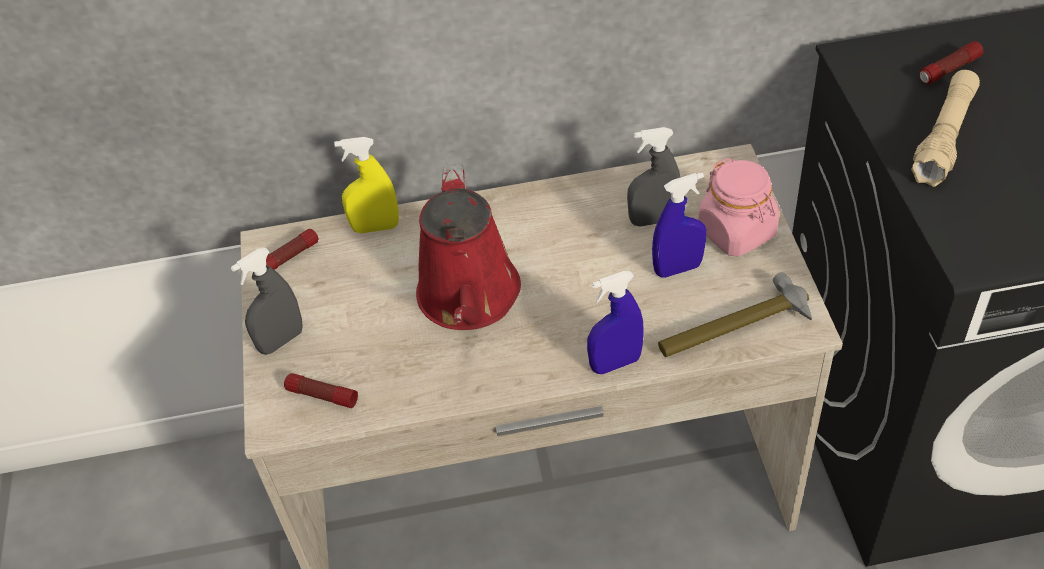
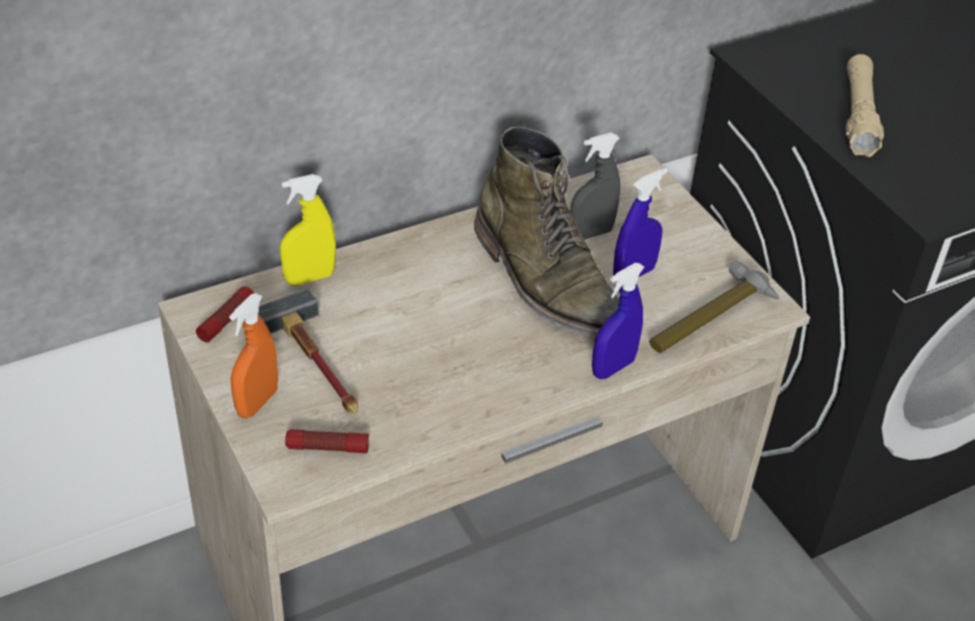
camera: 25 degrees left, 5 degrees down
(281, 341) = (257, 403): grey spray bottle -> orange spray bottle
(346, 313) = (316, 364): none -> hammer
(469, 299) = (441, 332): red watering can -> none
(589, 262) = (545, 280): none -> green boot
(737, 232) = (674, 234): pink jar -> none
(949, 70) = (836, 59): flashlight -> none

